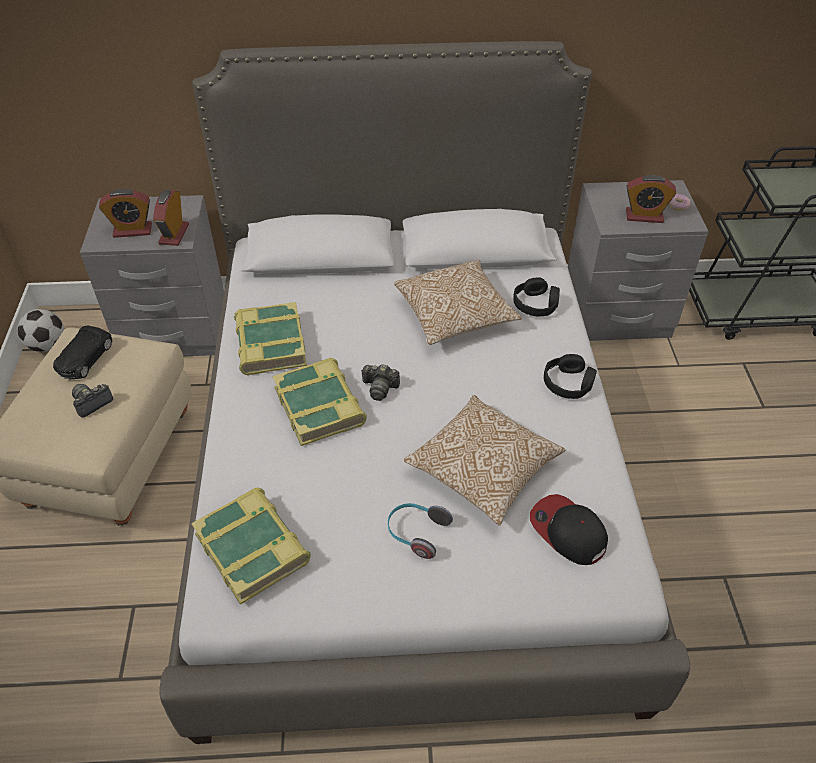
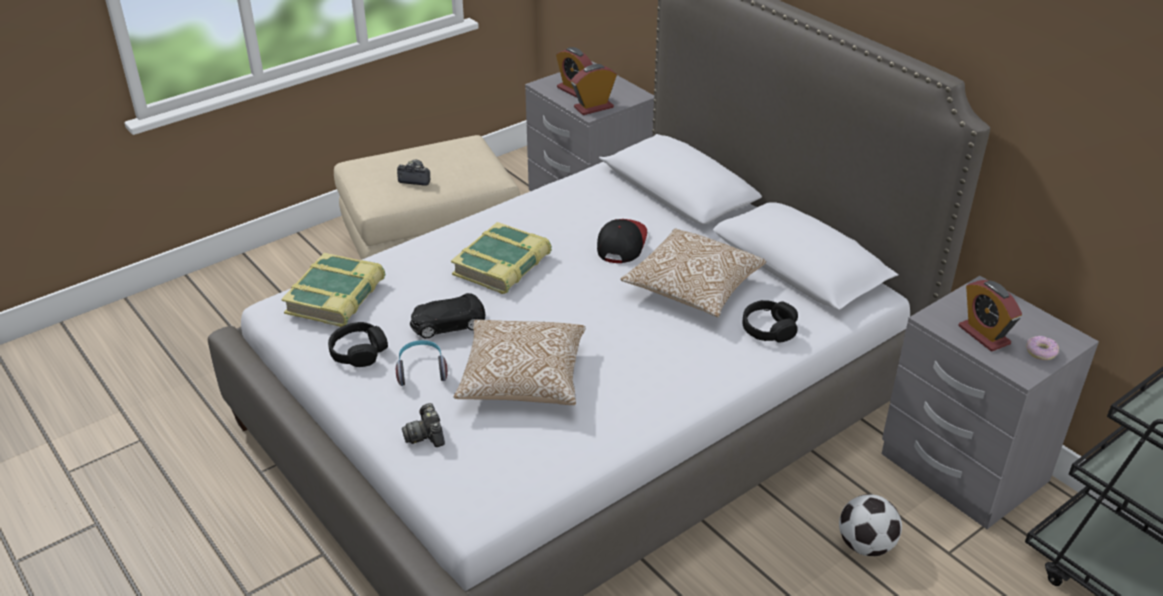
camera: 55 degrees right, 10 degrees down
(47, 345) = (507, 166): football -> football (865, 545)
(85, 359) = (452, 154): black toy car -> black toy car (447, 324)
(269, 344) = (543, 213): book -> none
(380, 388) = (555, 285): camera -> camera (426, 435)
(567, 531) = (500, 454): cap -> cap (621, 243)
(568, 383) = (683, 389): black headphones -> black headphones (358, 352)

